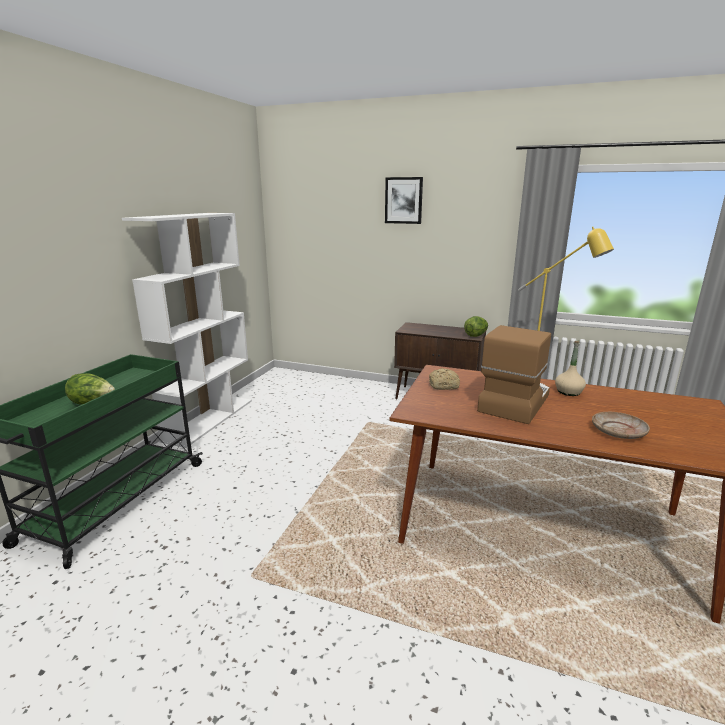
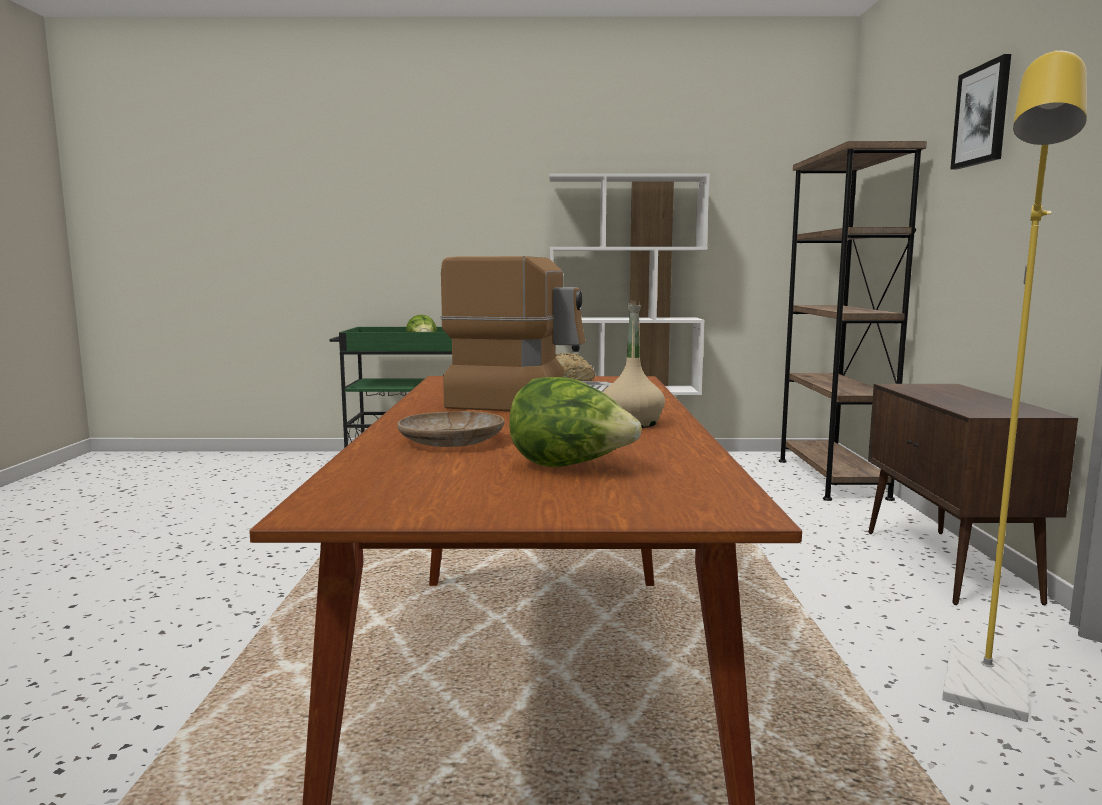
camera: 70 degrees right, 10 degrees down
(318, 381) = (831, 478): none -> brown bookcase
(476, 335) = (998, 413): lettuce -> lettuce (570, 467)

